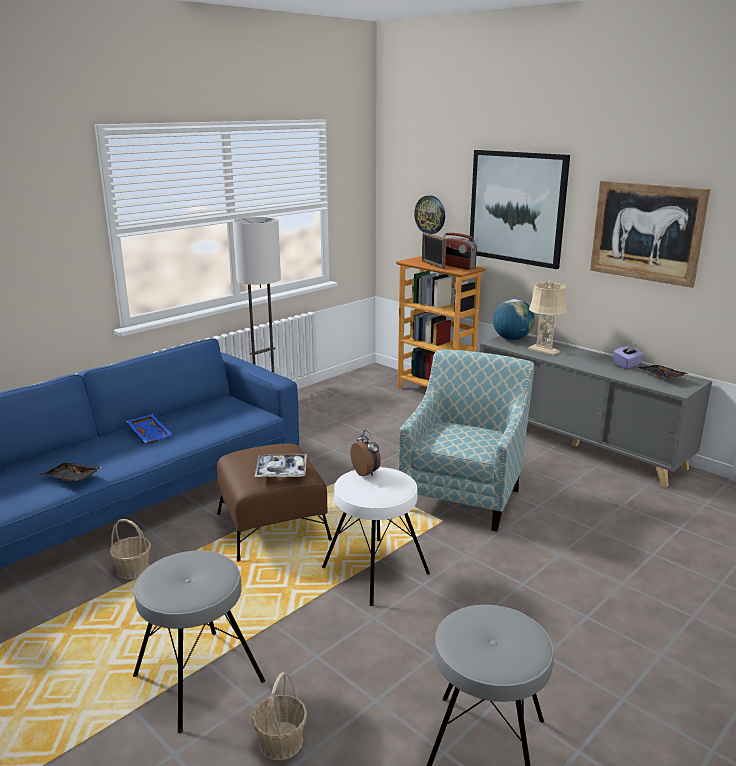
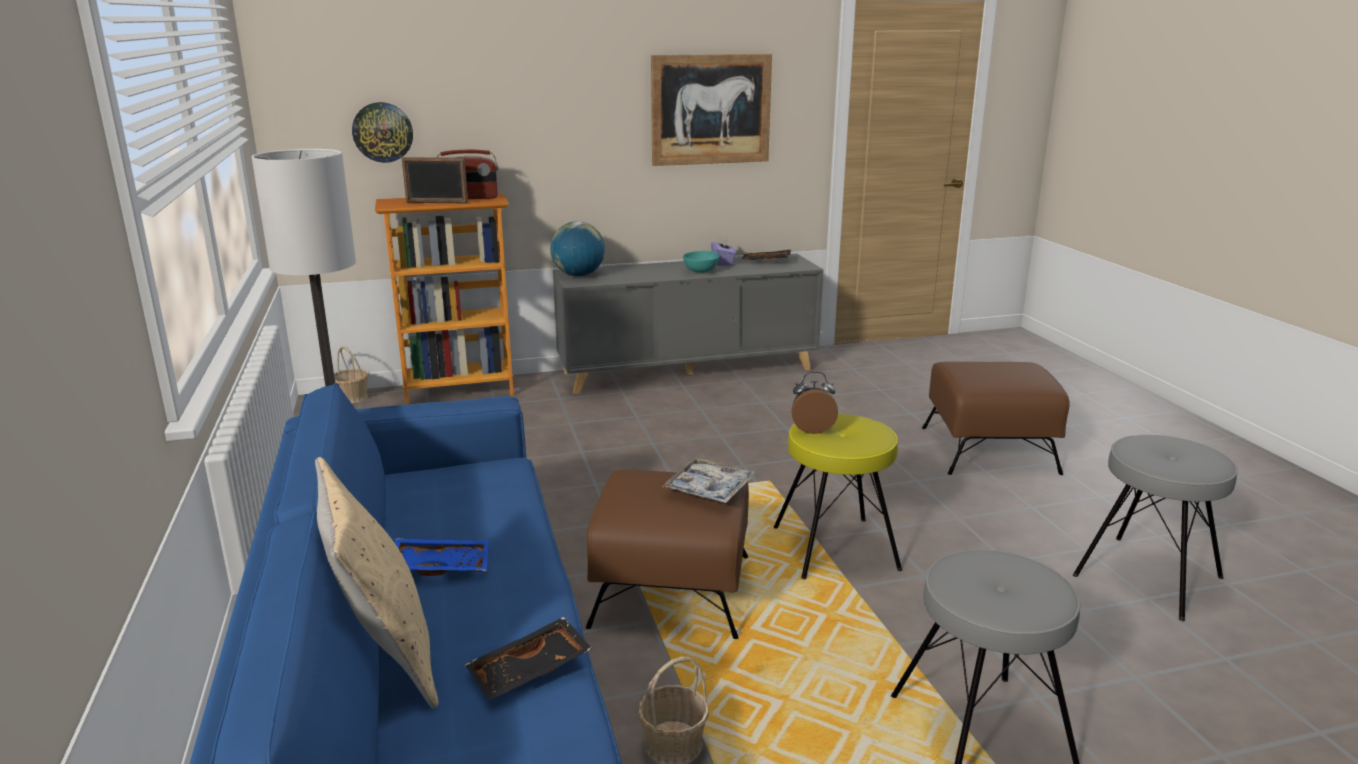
camera: 60 degrees left, 0 degrees up
(73, 448) = (385, 656): none -> beige pillow
(280, 742) = (1114, 692): basket -> basket (352, 398)
(374, 570) = (834, 549): white stool -> yellow stool
(464, 494) = (724, 453): armchair -> none
(517, 207) = (537, 102): picture -> none
(543, 350) = (634, 274): beige table lamp -> none
(590, 365) = (702, 271): none -> turquoise bowl
(635, 612) = (990, 450): none -> brown ottoman

